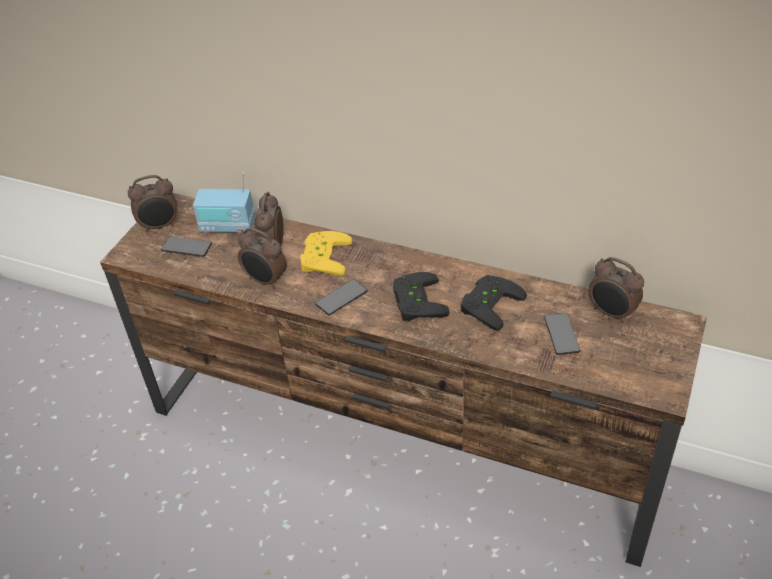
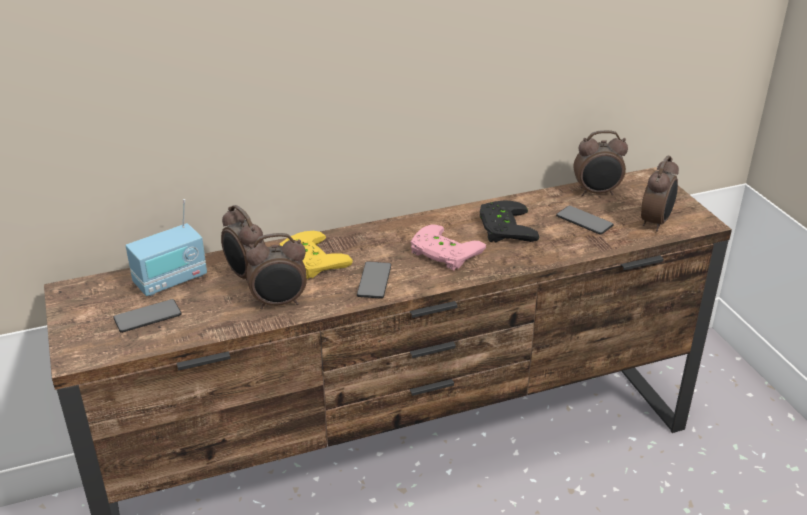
camera: 45 degrees left, 10 degrees down
(160, 226) = (86, 314): alarm clock -> alarm clock (656, 222)
(415, 301) = (442, 253): black game controller -> pink game controller

